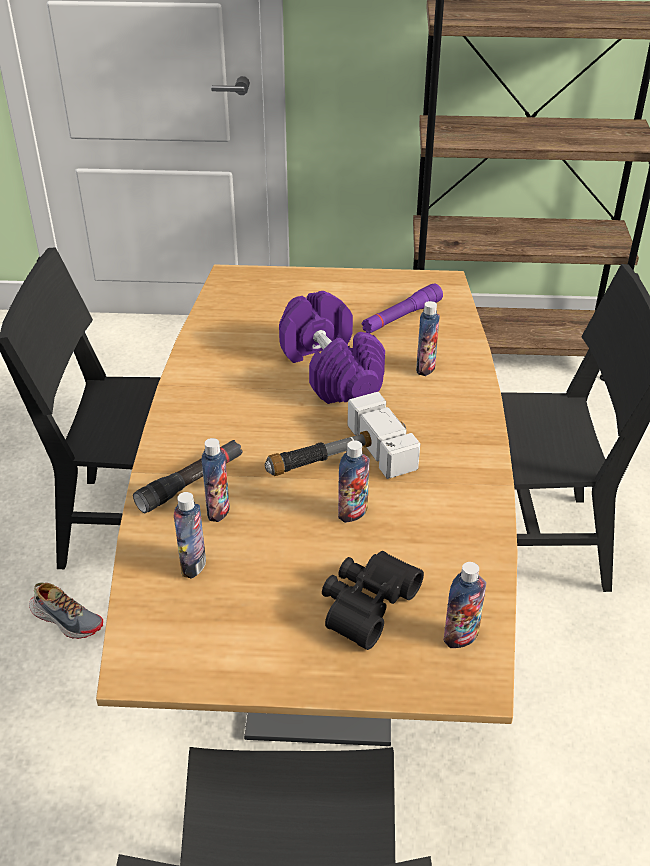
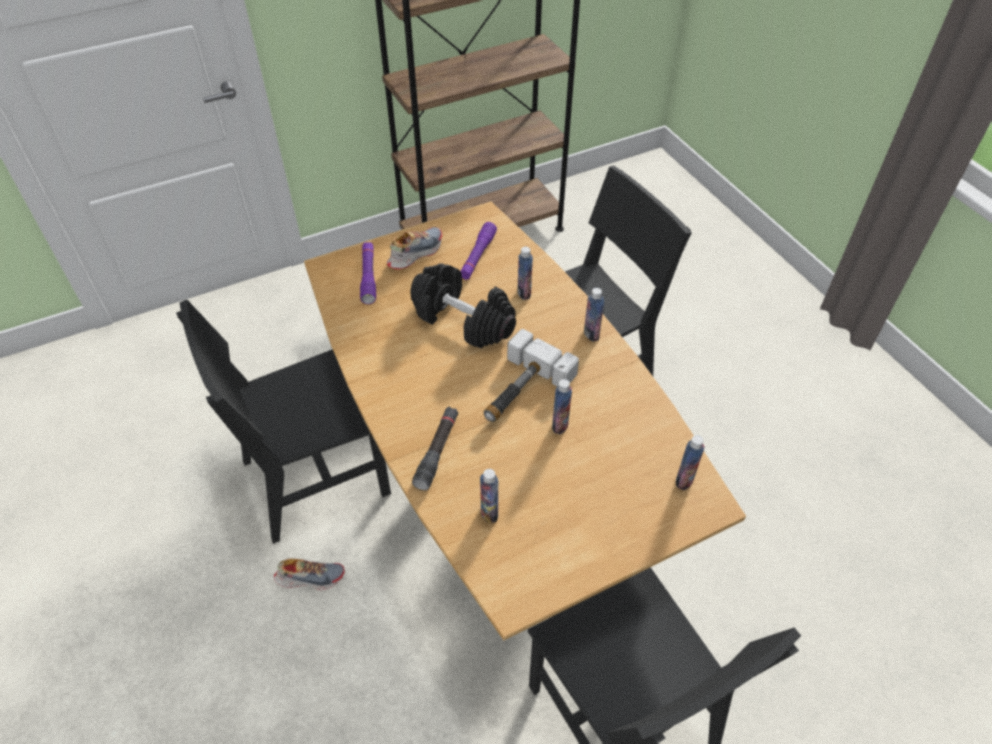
camera: 30 degrees left, 10 degrees up
(218, 510) = (473, 464): bottle -> bottle (591, 333)
(265, 298) = (368, 277): none -> purple flashlight
(332, 371) = (464, 320): purple dumbbell -> black dumbbell
(334, 293) = (415, 253): none -> shoe
(365, 604) = (615, 485): black binoculars -> none

